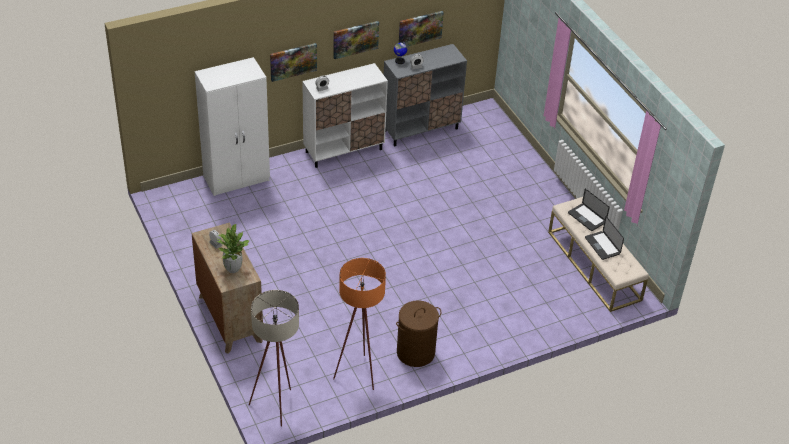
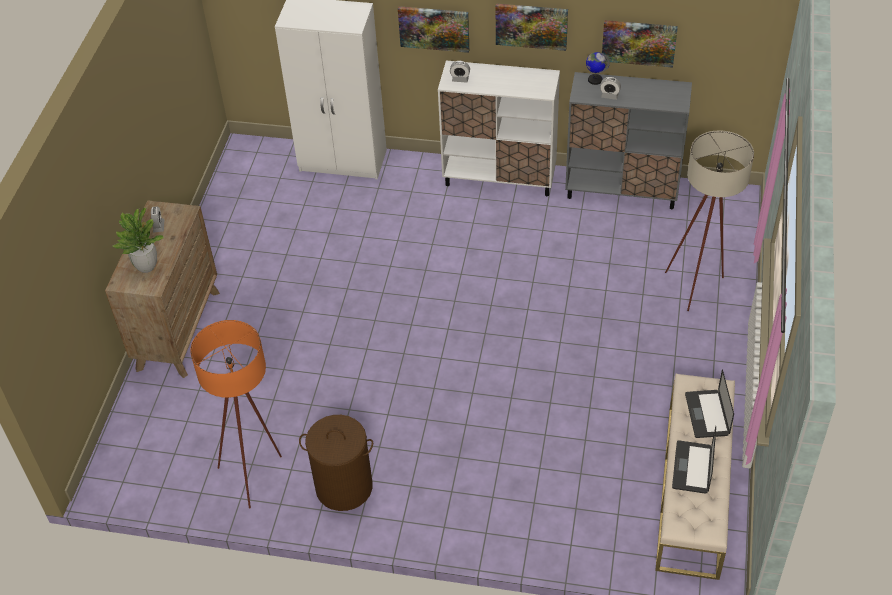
camera: 40 degrees right, 5 degrees up
(277, 403) = (130, 463): beige floor lamp -> beige floor lamp (699, 285)

